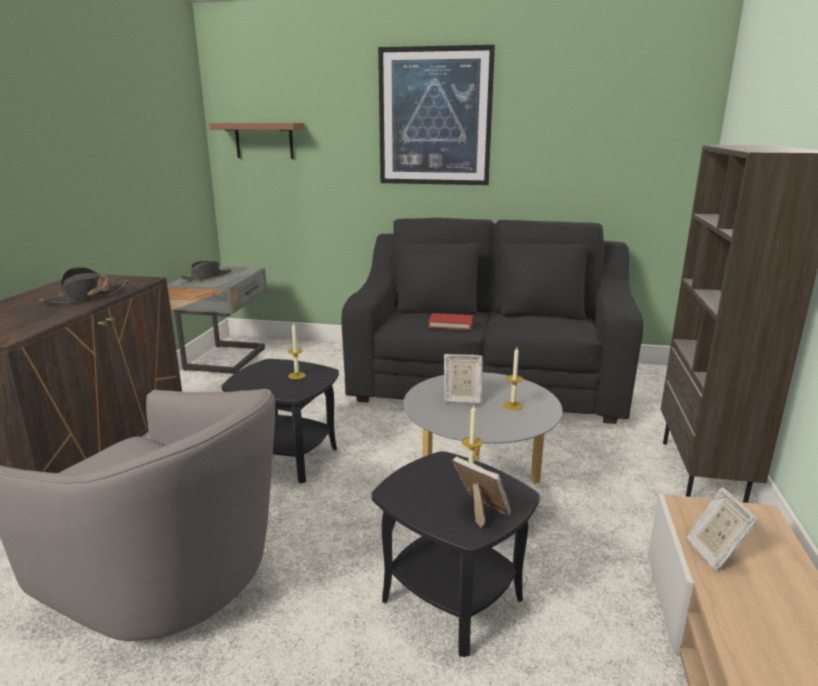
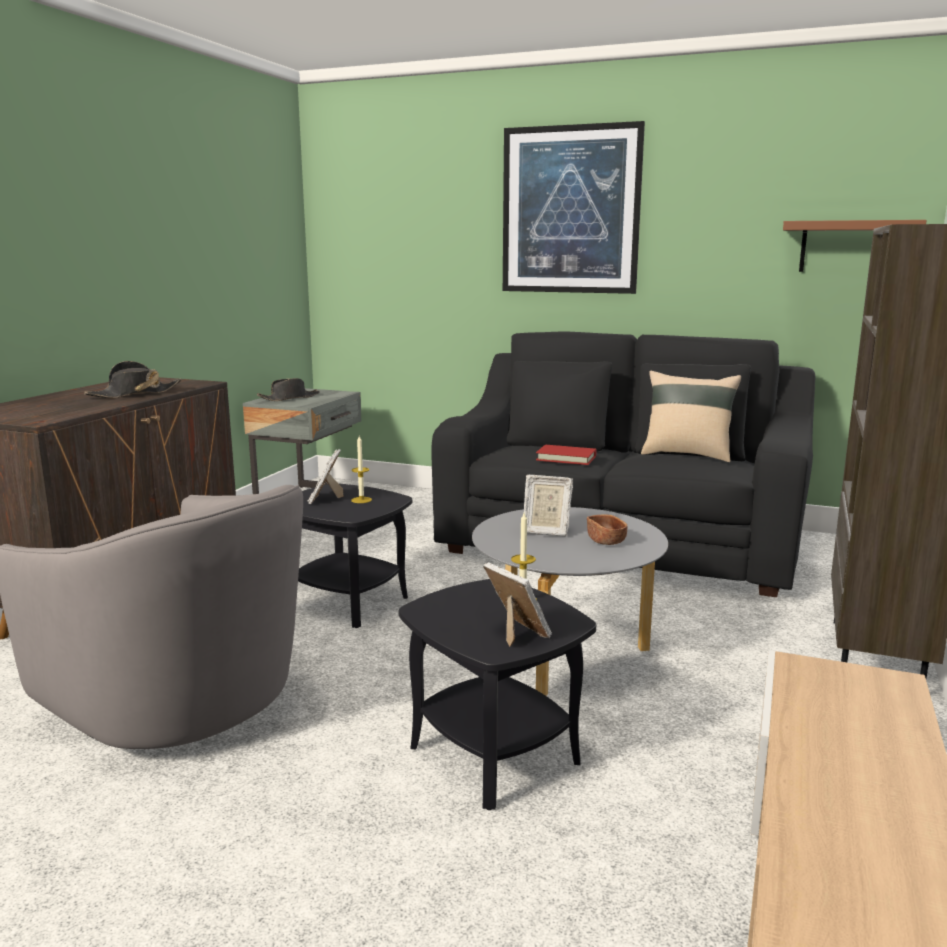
camera: 10 degrees right, 5 degrees down
(264, 140) = (369, 240): brown shelf -> brown shelf (848, 246)
(512, 405) = (606, 541): candle -> brown bowl
(543, 316) = (687, 454): none -> beige pillow
(713, 553) = (810, 712): picture frame -> picture frame (326, 499)

